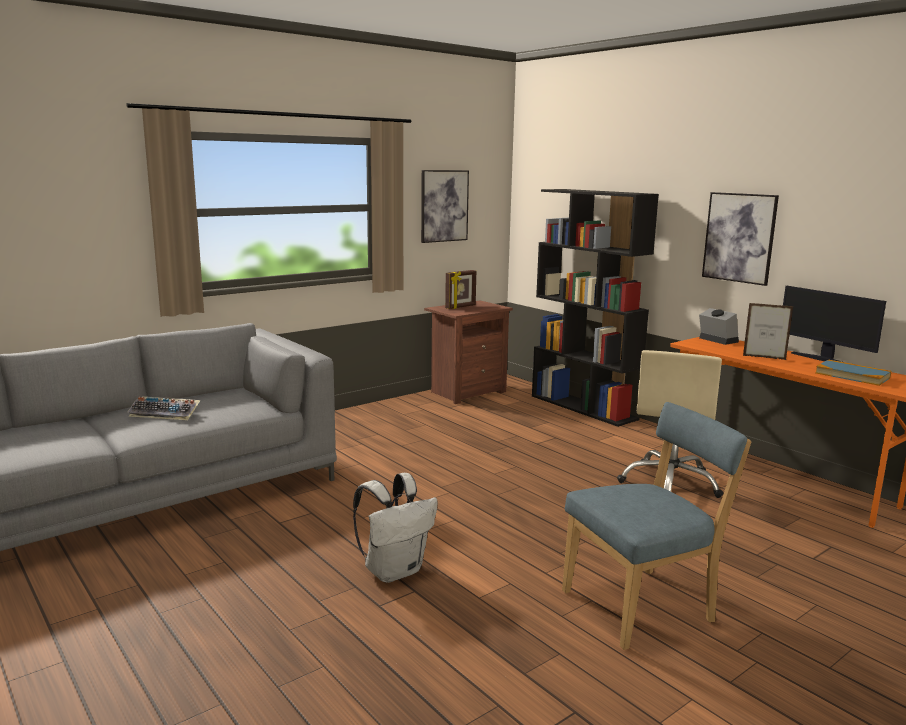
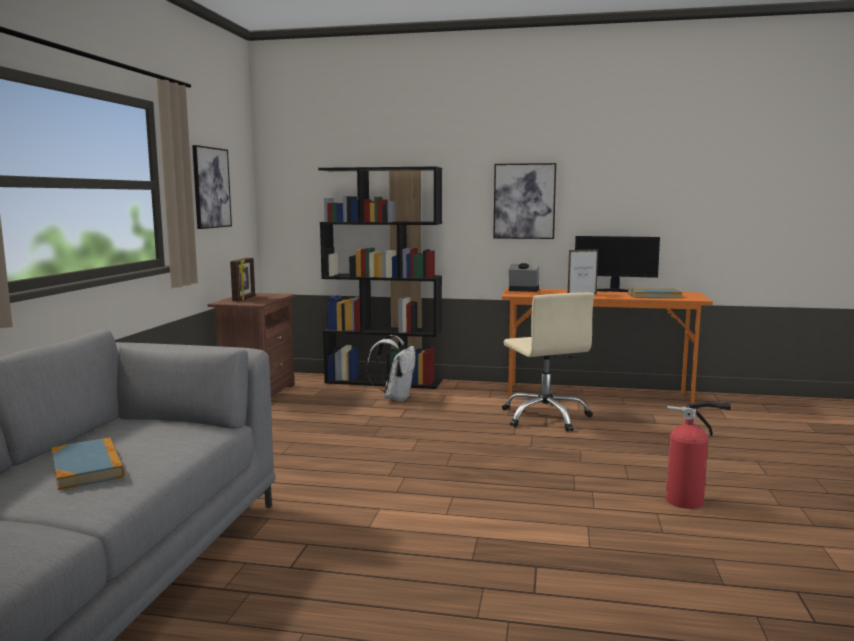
camera: 40 degrees left, 5 degrees down
(166, 414) = (87, 467): keyboard -> book
(394, 570) = (487, 558): white backpack -> white backpack (396, 398)
(643, 606) = (689, 502): blue chair -> fire extinguisher

